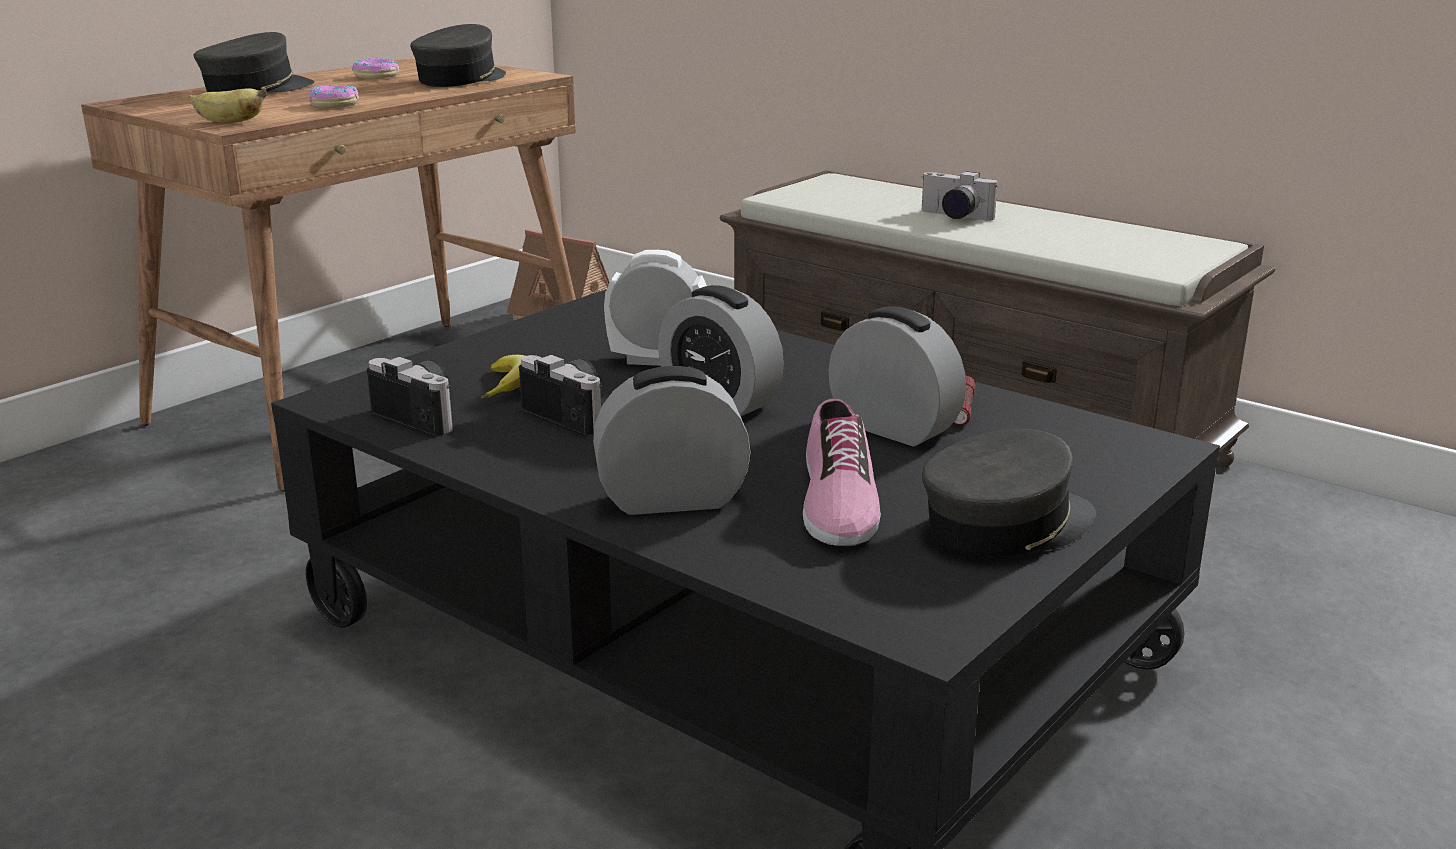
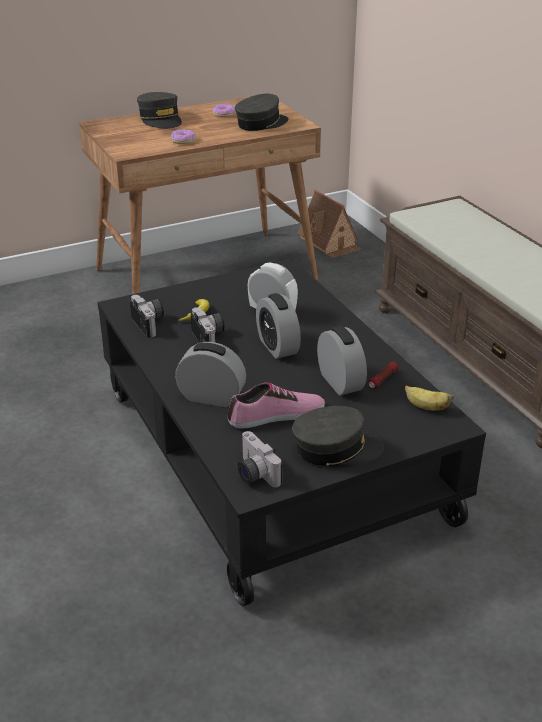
camera: 25 degrees right, 10 degrees up
(228, 122) = (127, 150): banana -> banana (425, 407)
(257, 89) = (160, 119): grey cap -> grey cap turned 90 degrees clockwise
(835, 500) = (277, 416): shoe -> shoe turned 135 degrees counterclockwise
(953, 217) = (489, 250): camera -> camera (254, 473)

